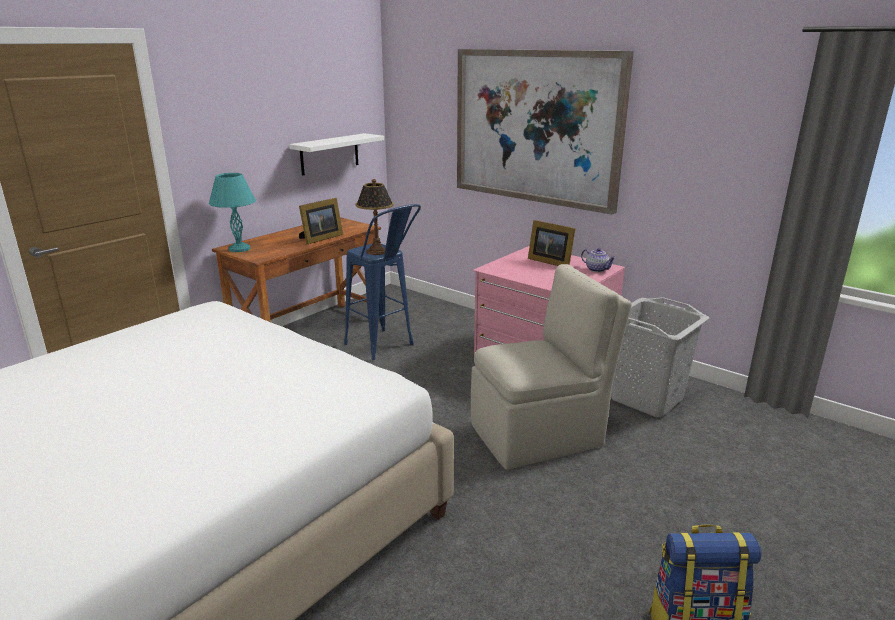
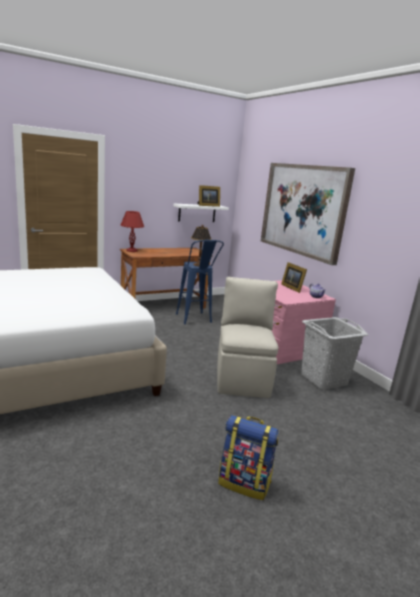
camera: 20 degrees right, 5 degrees down
(238, 249) = (131, 250): turquoise table lamp -> red table lamp
(320, 238) = (175, 254): picture frame -> picture frame (207, 205)
(539, 435) = (242, 378): beige chair -> beige chair turned 90 degrees counterclockwise

